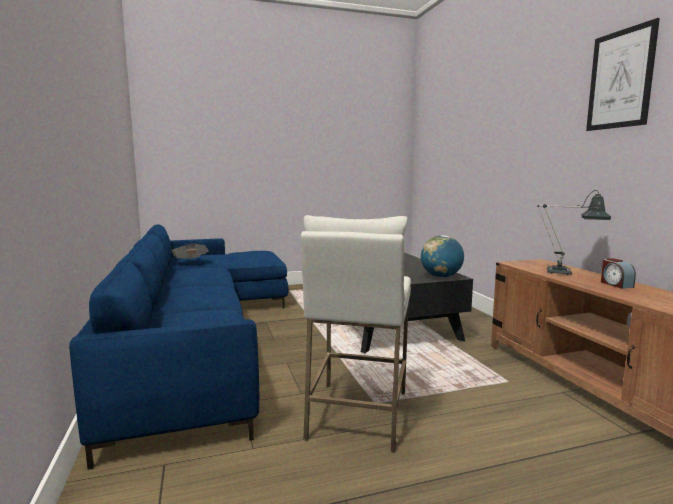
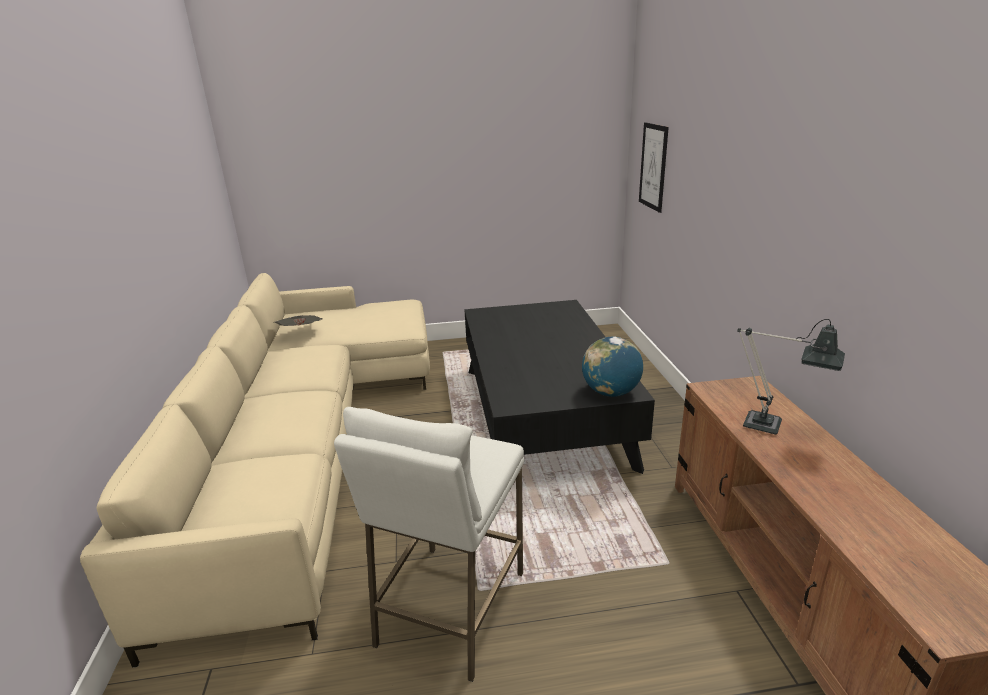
camera: 10 degrees right, 15 degrees up
(201, 334) = (310, 437): blue sofa -> beige sofa
(615, 284) = (828, 470): alarm clock -> none
(620, 79) = (898, 137): picture -> picture (653, 166)

